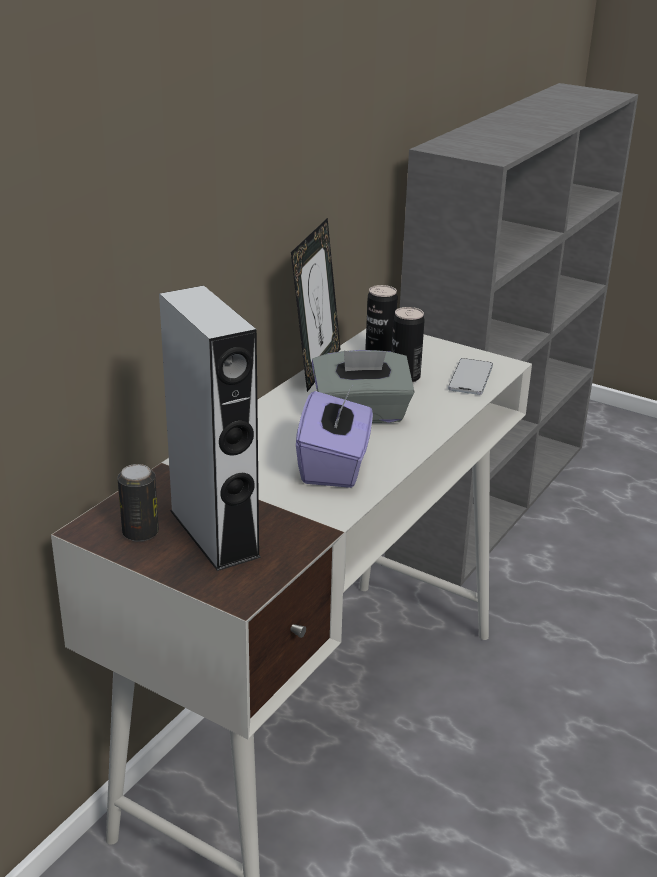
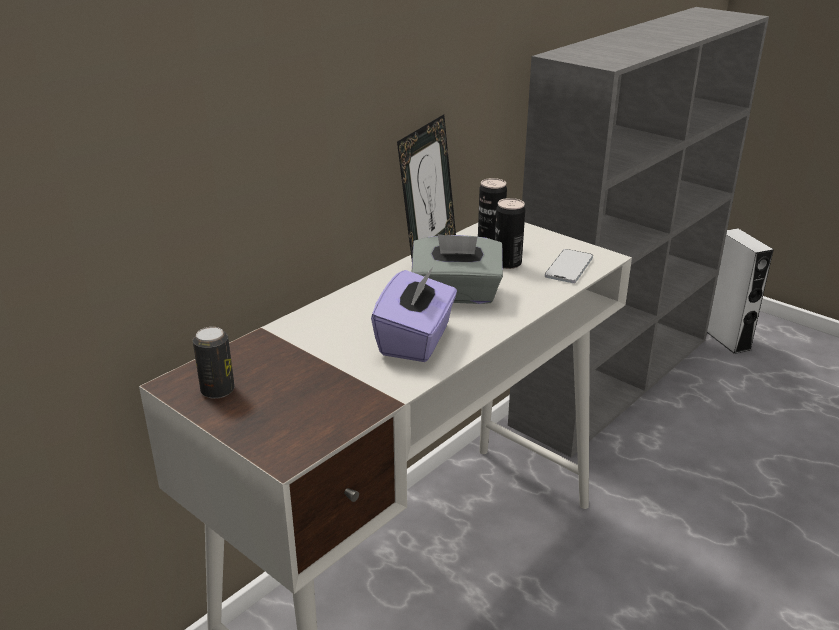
camera: 10 degrees right, 0 degrees up
(214, 533) = (283, 396): grey speaker -> grey speaker (725, 338)

